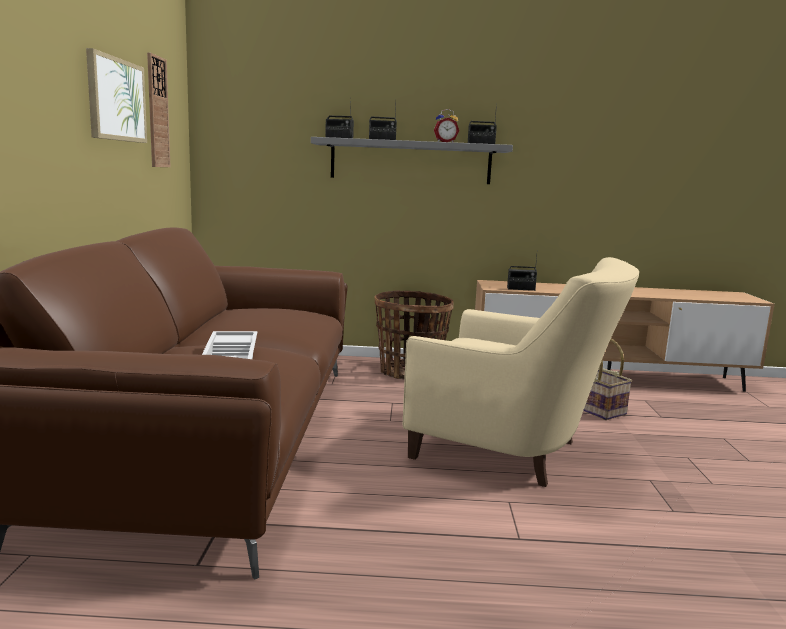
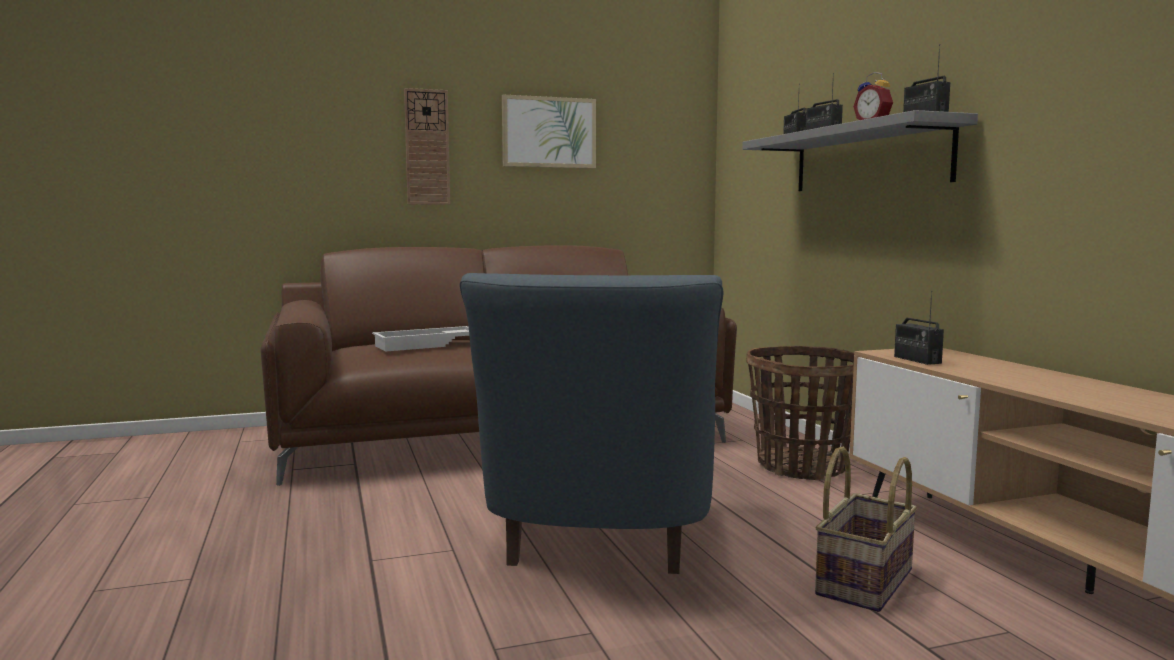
camera: 70 degrees right, 5 degrees down
(157, 112) = (632, 138): wall clock -> wall clock (427, 147)
(512, 451) = (598, 541): beige armchair -> blue armchair

